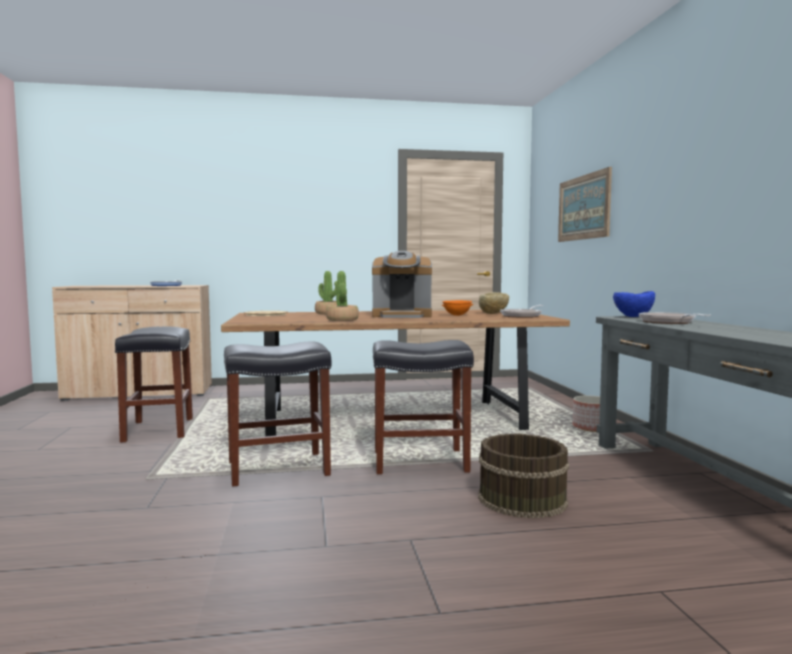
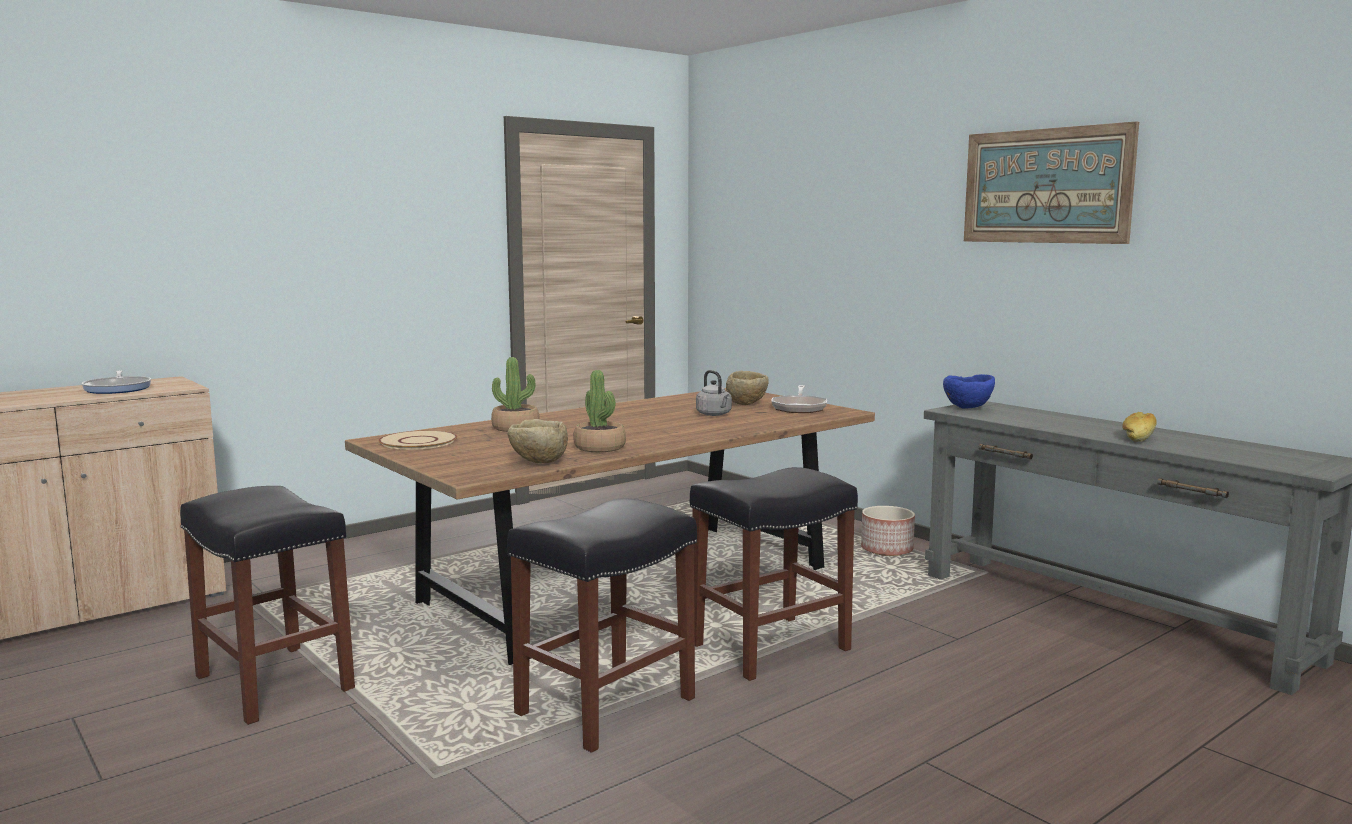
camera: 30 degrees left, 5 degrees up
(291, 321) = (538, 462): none -> beige bowl
(402, 316) = (648, 425): coffee machine -> none
(457, 315) = (715, 414): orange bowl -> grey kettle
(521, 499) = (955, 674): brown bucket -> none
(583, 207) = (818, 235): picture -> picture (1046, 186)
(670, 322) = (1038, 421): frying pan -> none
(730, 331) = (1138, 438): none -> bread

